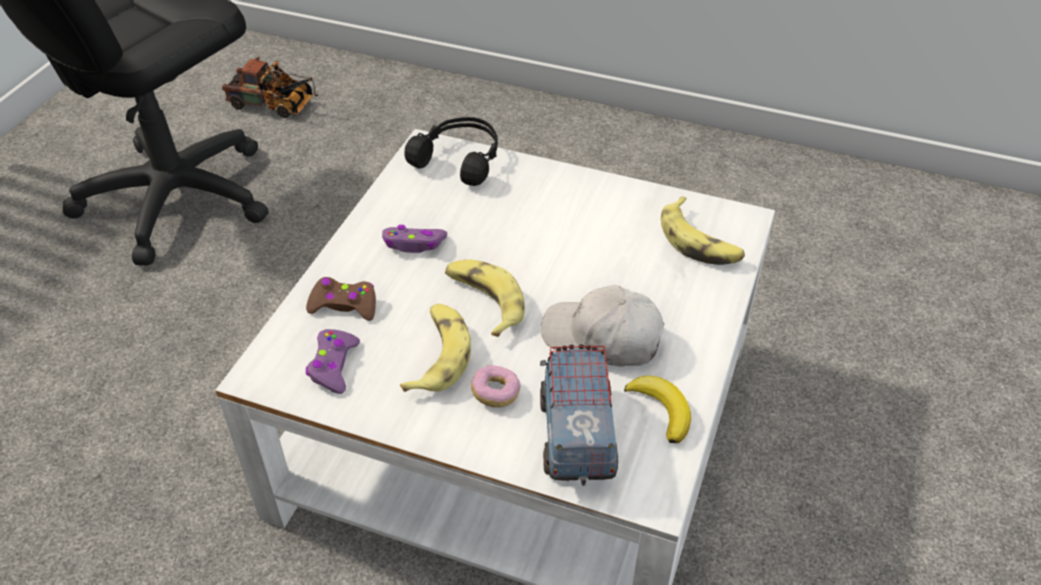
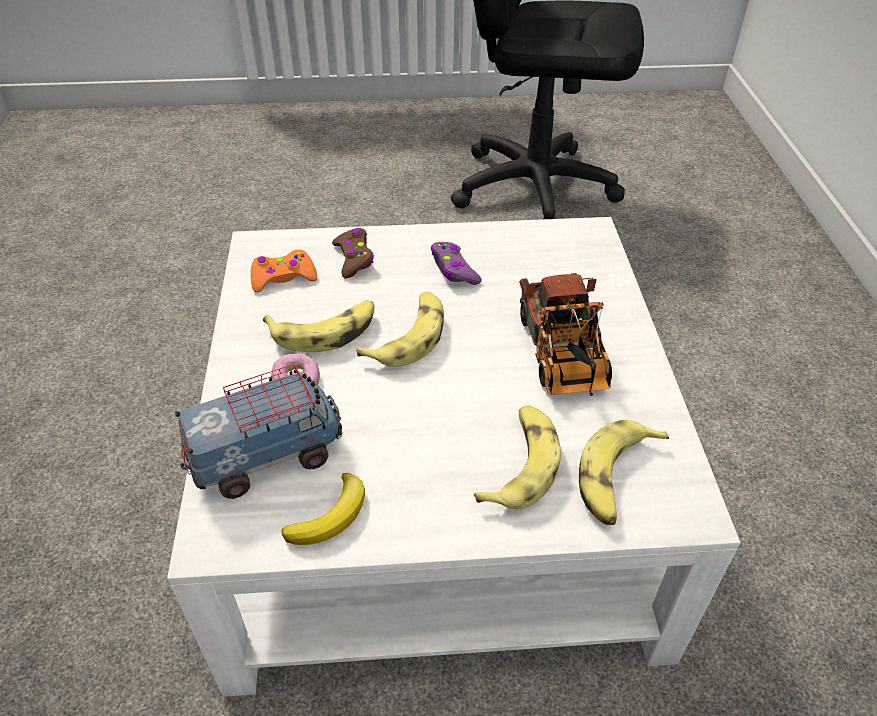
camera: 65 degrees right, 0 degrees up
(276, 105) = (683, 188): toy truck -> toy truck (562, 359)
(333, 366) = (283, 277): purple game controller -> orange game controller
(460, 159) = (592, 257): black headphones -> none
(602, 337) = (409, 437): white cap -> none
(663, 284) = (520, 464): none -> banana

